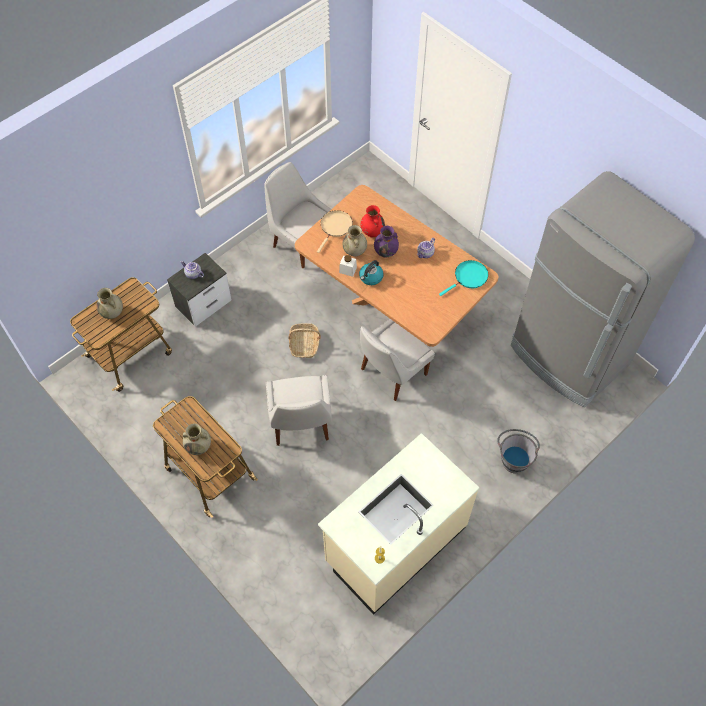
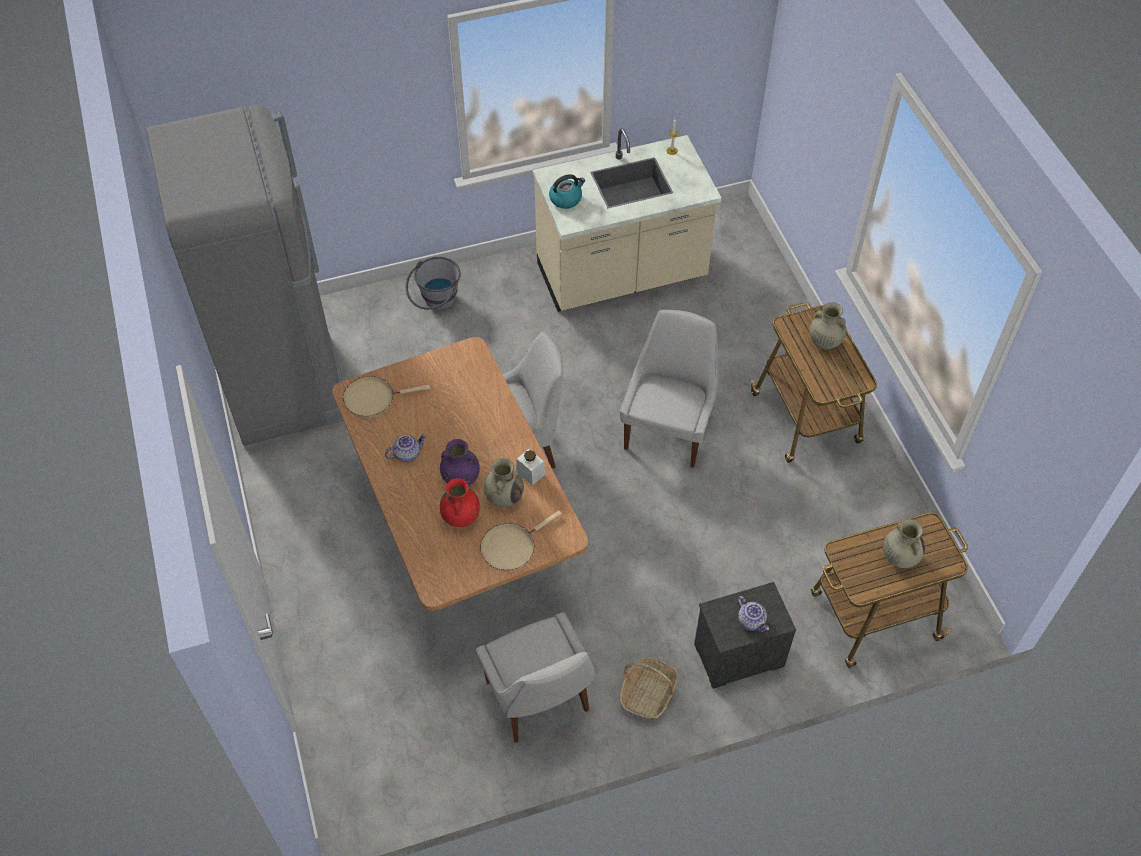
camera: 155 degrees left, 5 degrees down
(304, 344) = (615, 530): basket -> basket (648, 693)
(370, 277) = (505, 450): kettle -> kettle (566, 199)
(469, 277) = (373, 398): turquoise frying pan -> beige frying pan

